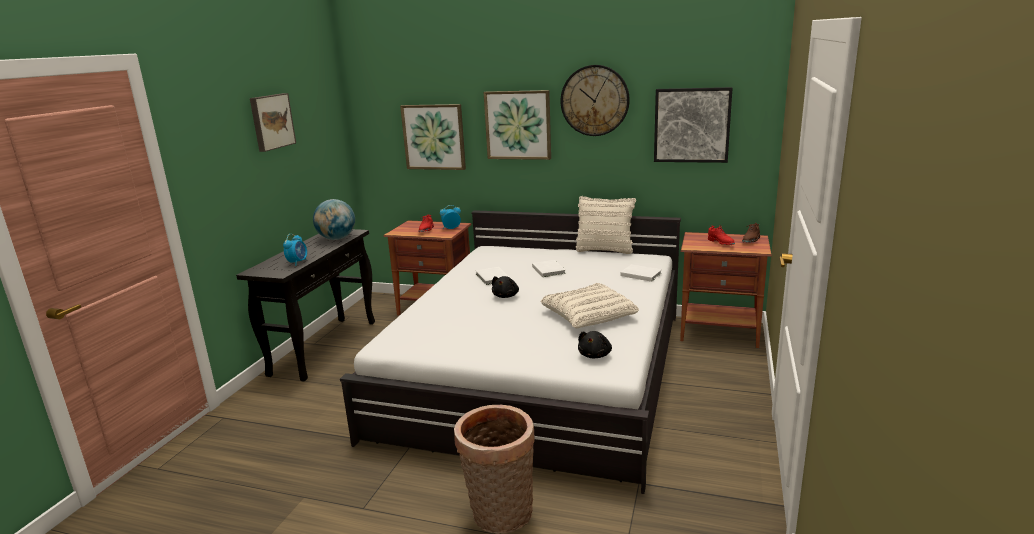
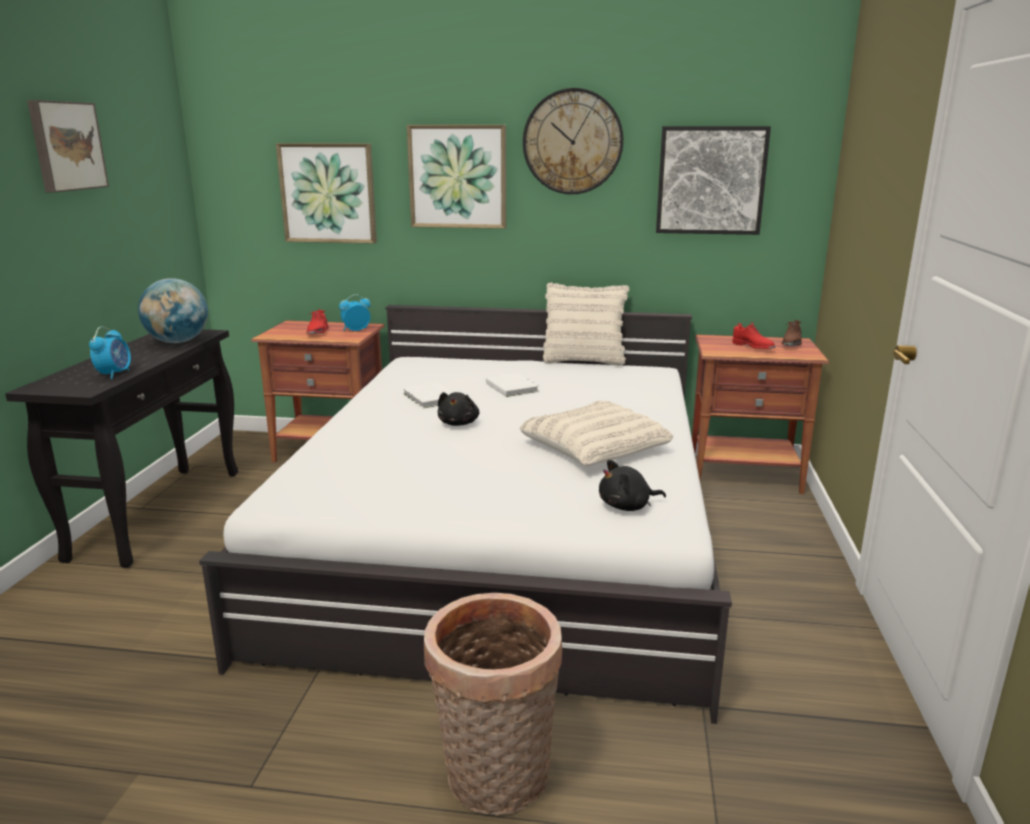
camera: 10 degrees left, 0 degrees up
(595, 355) = (627, 506): black plush toy -> black plush toy turned 60 degrees clockwise
(640, 274) = (647, 391): white book -> none

